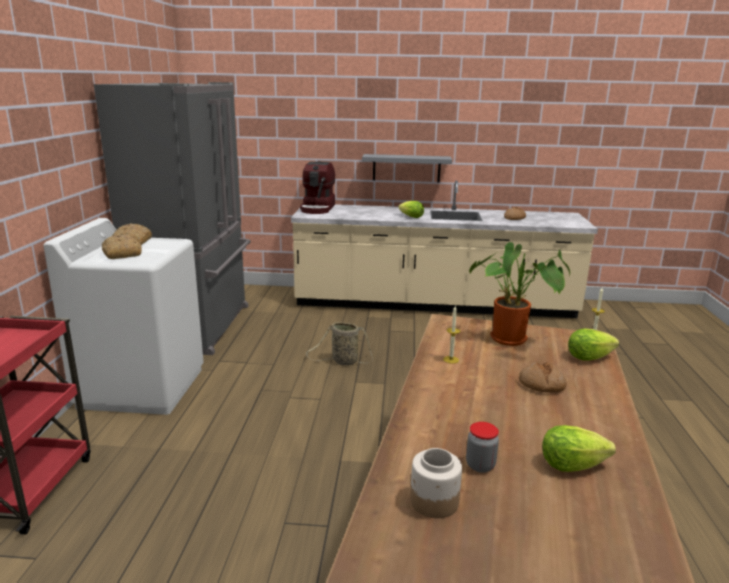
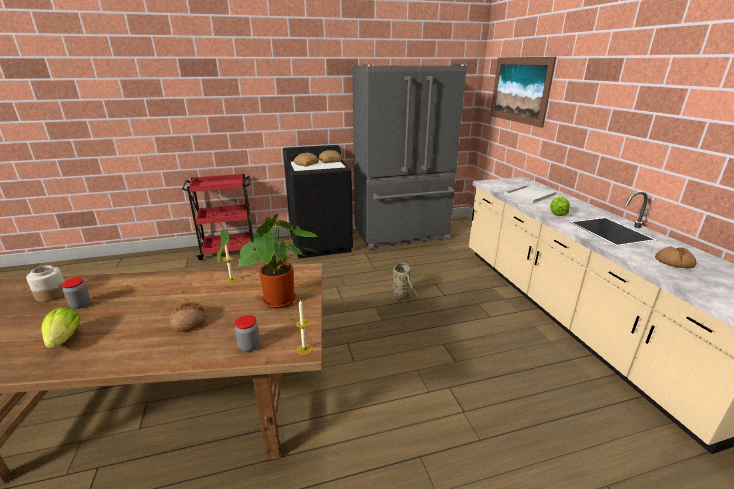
camera: 70 degrees right, 5 degrees up
(142, 387) = (321, 243): white washing machine -> black washing machine
(267, 111) = (519, 90): none -> picture
(318, 208) = (516, 182): coffee machine -> none
(359, 213) = (529, 195): none -> white tray
(406, 168) = (608, 164): grey shelf -> none
(588, 357) = (249, 346): lettuce -> jar

